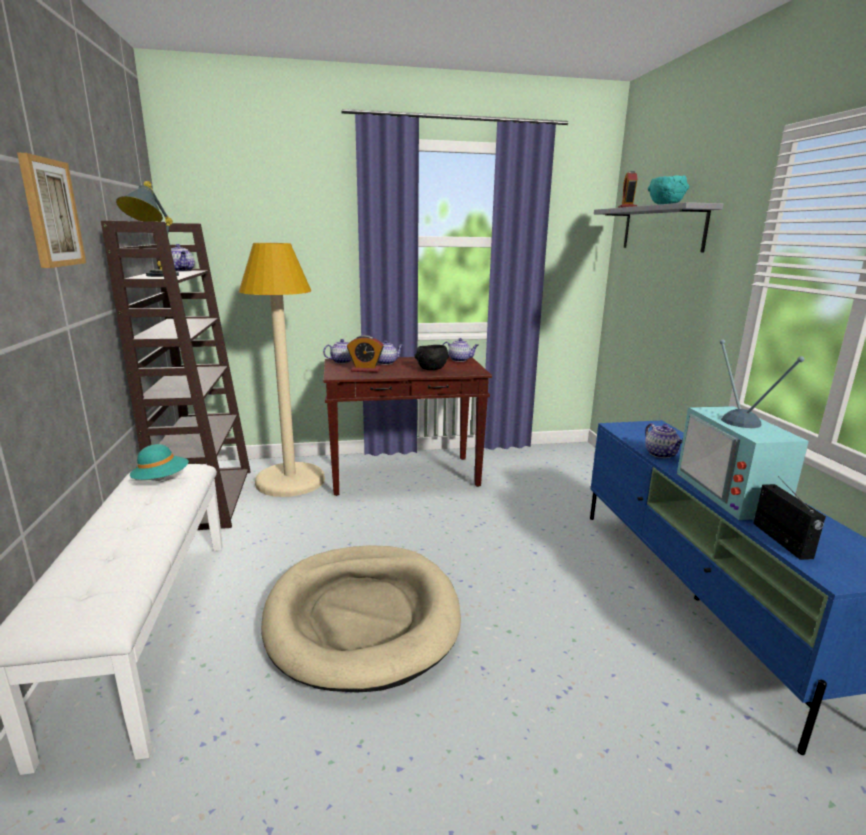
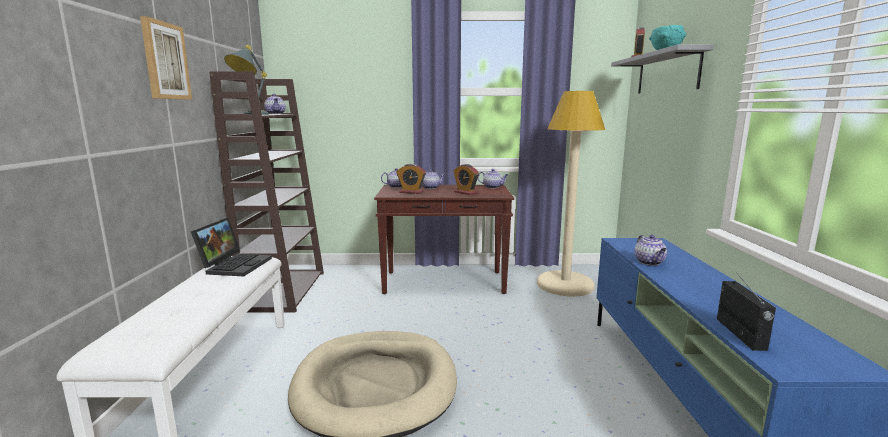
camera: 10 degrees right, 5 degrees down
(161, 480) = (235, 265): turquoise hat -> laptop
(290, 481) = (352, 282): beige floor lamp -> beige floor lamp (565, 285)
(432, 369) = (465, 192): black bowl -> alarm clock
(735, 494) = (708, 295): television -> none

